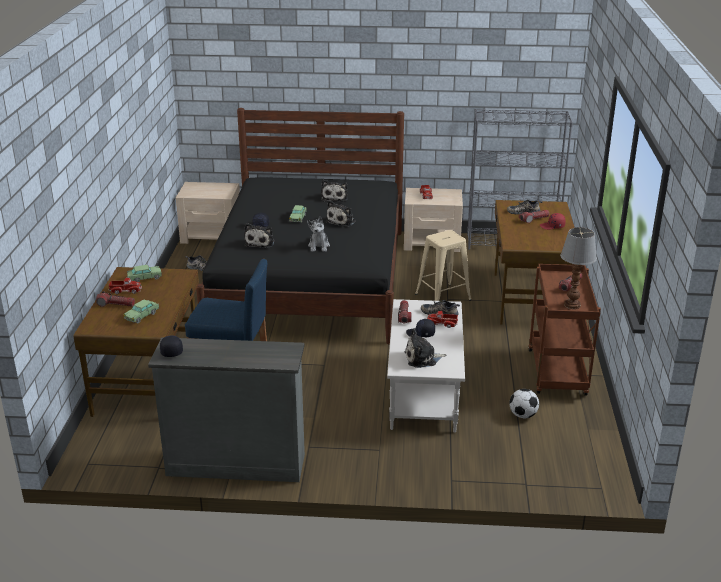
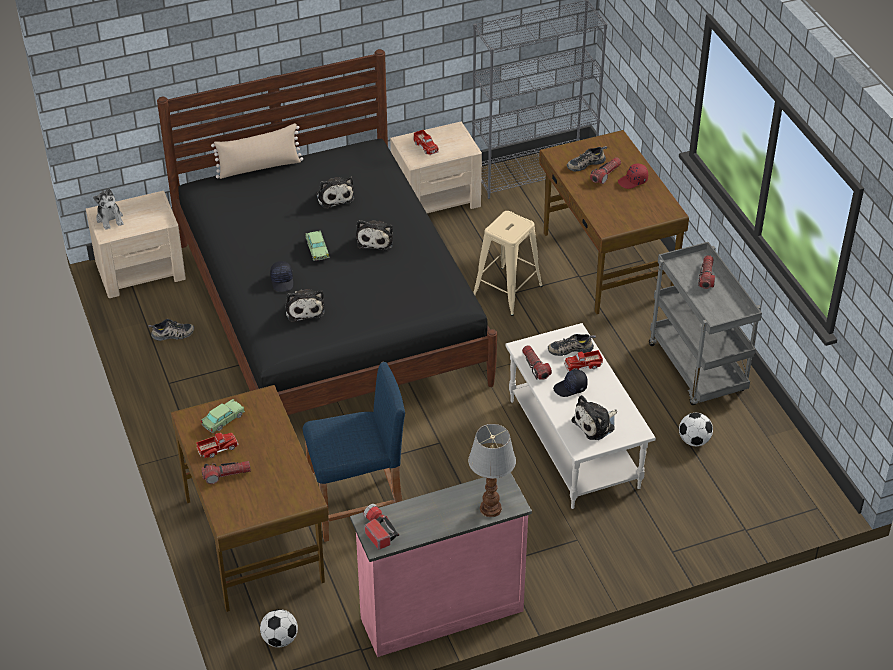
camera: 25 degrees left, 15 degrees up
(109, 443) = (280, 639): none -> football
(142, 316) = (273, 481): toy car -> none
(171, 350) = (378, 531): black cap -> flashlight
(235, 463) = (440, 613): grey dresser -> pink dresser
(301, 178) = (259, 167): none -> beige pillow
(319, 246) = (379, 293): plush toy -> plush toy (110, 219)
(558, 374) = (698, 370): brown cart -> grey cart
(572, 304) = (724, 306): table lamp -> table lamp (490, 508)

